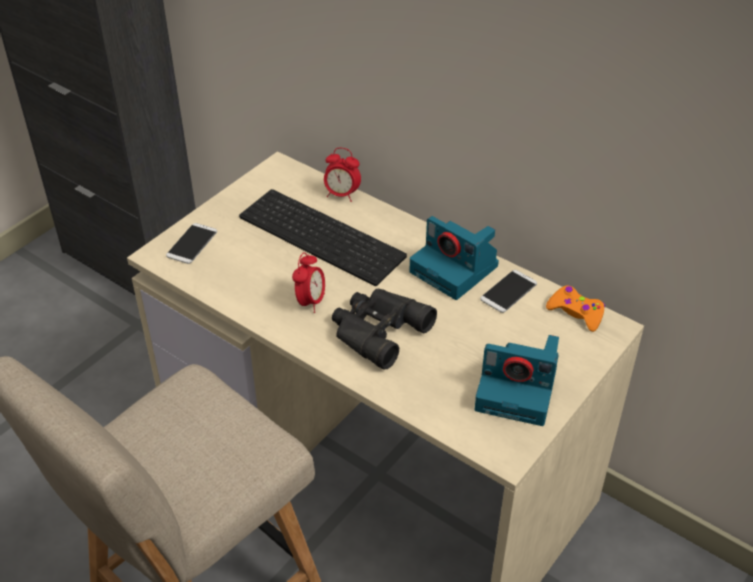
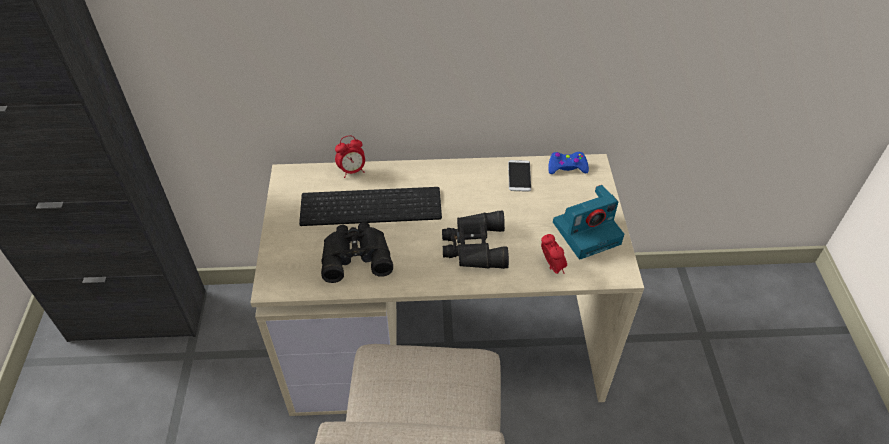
camera: 40 degrees left, 5 degrees up
(192, 244) = (288, 264): phone -> none
(257, 271) = (355, 255): none -> black binoculars
(310, 302) = (413, 254): alarm clock -> alarm clock (551, 267)
(456, 269) = (475, 180): camera -> none
(576, 312) = (567, 167): orange game controller -> blue game controller

